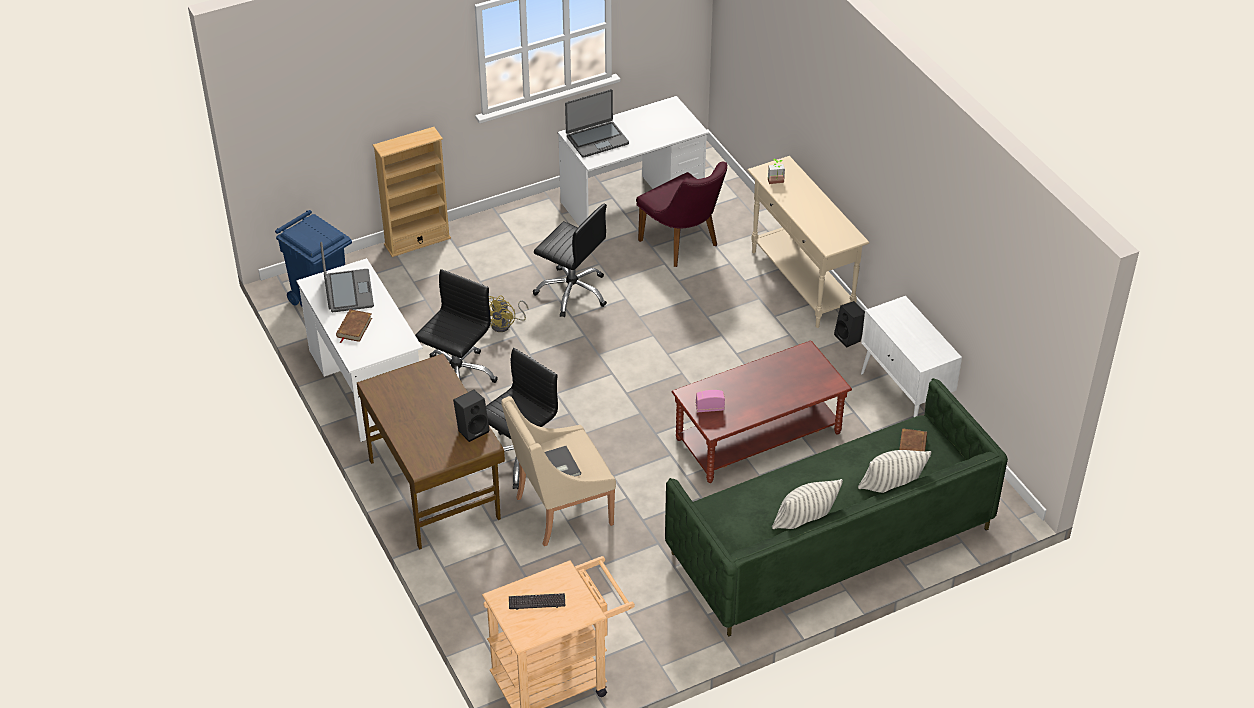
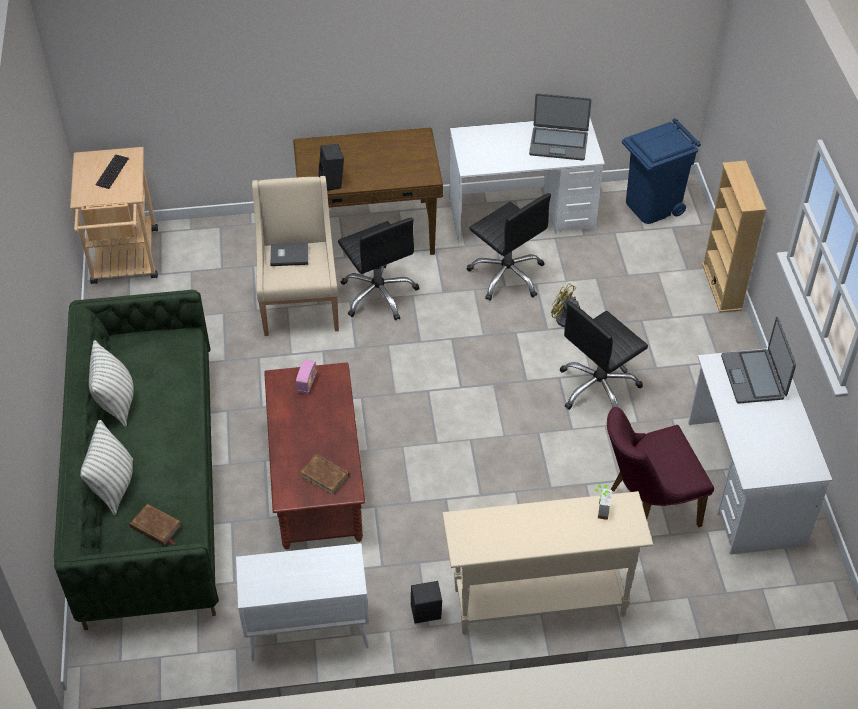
camera: 110 degrees right, 5 degrees up
(354, 328) = (506, 139): brown book -> brown book (324, 476)

